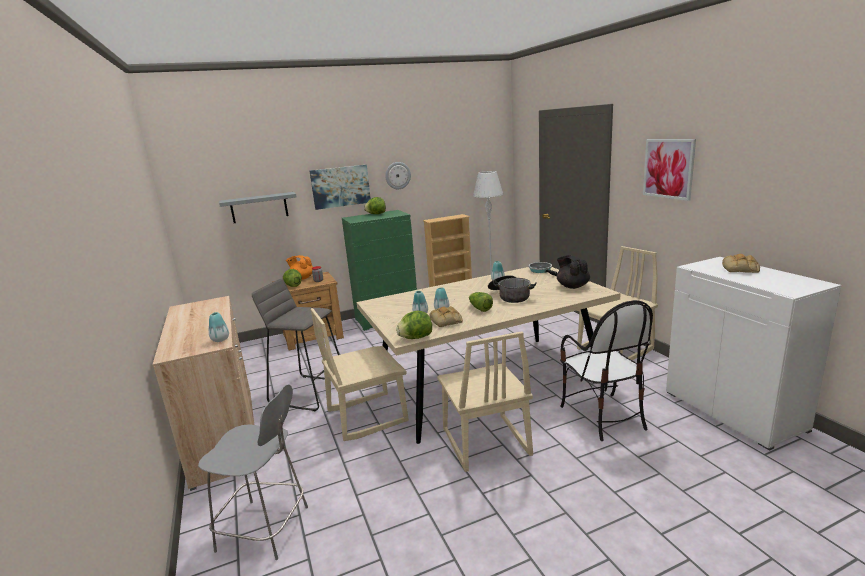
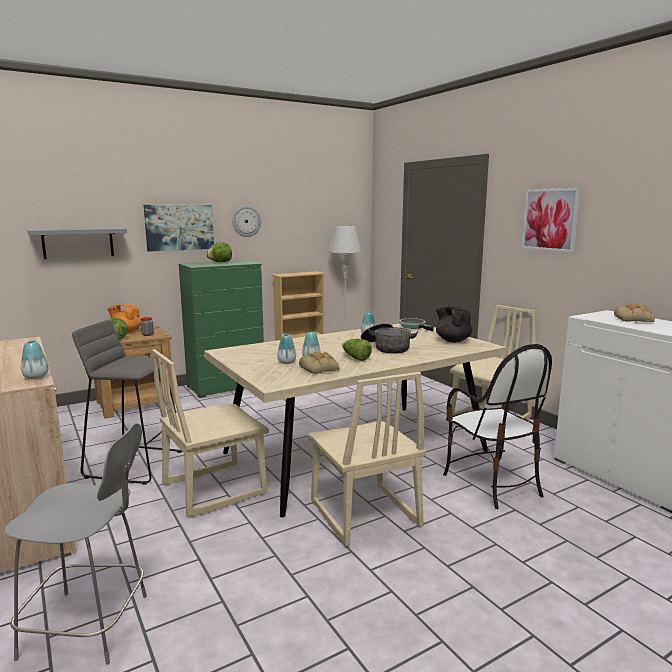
camera: 10 degrees left, 5 degrees down
(415, 338) = (287, 384): lettuce -> none

